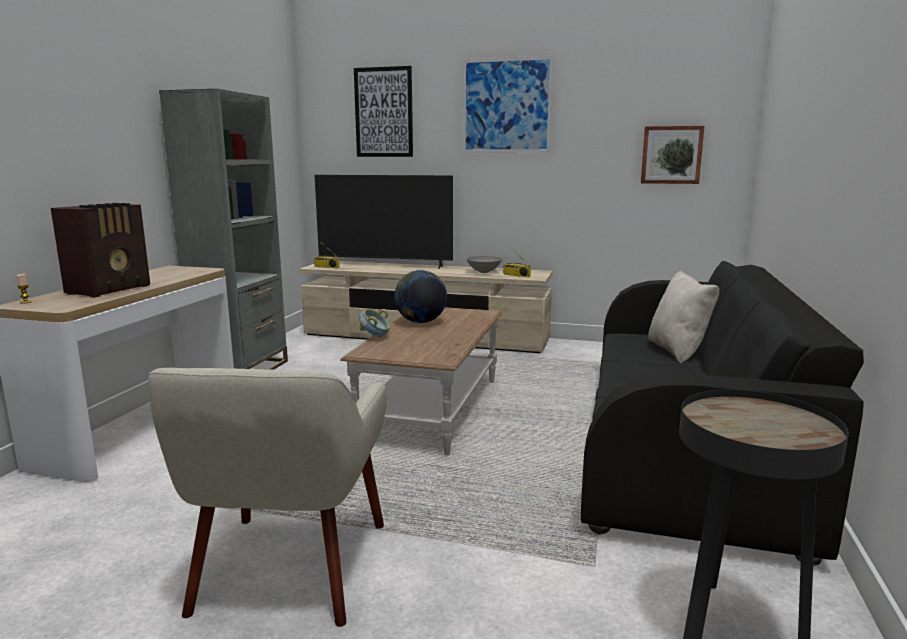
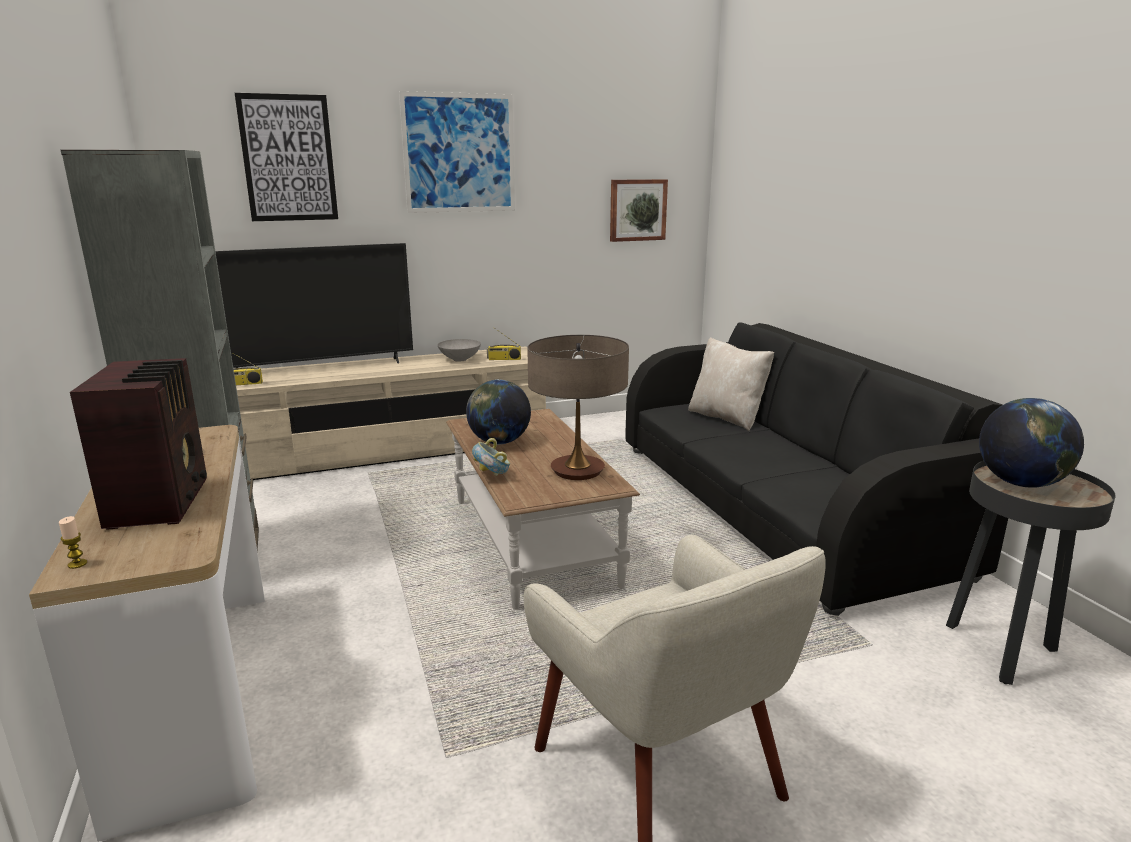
camera: 35 degrees left, 5 degrees up
(436, 347) = (577, 471): none -> table lamp
(740, 416) = (1021, 484): none -> globe

